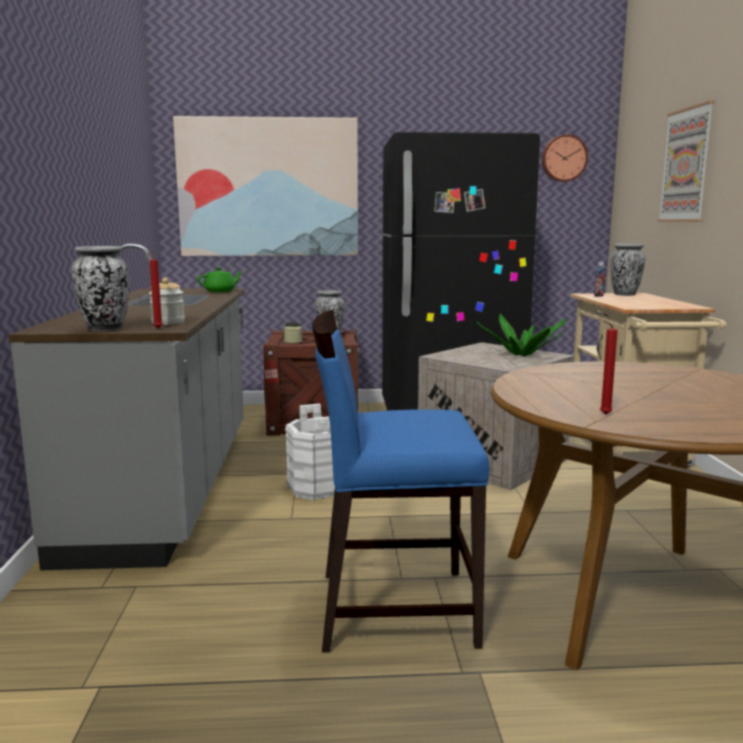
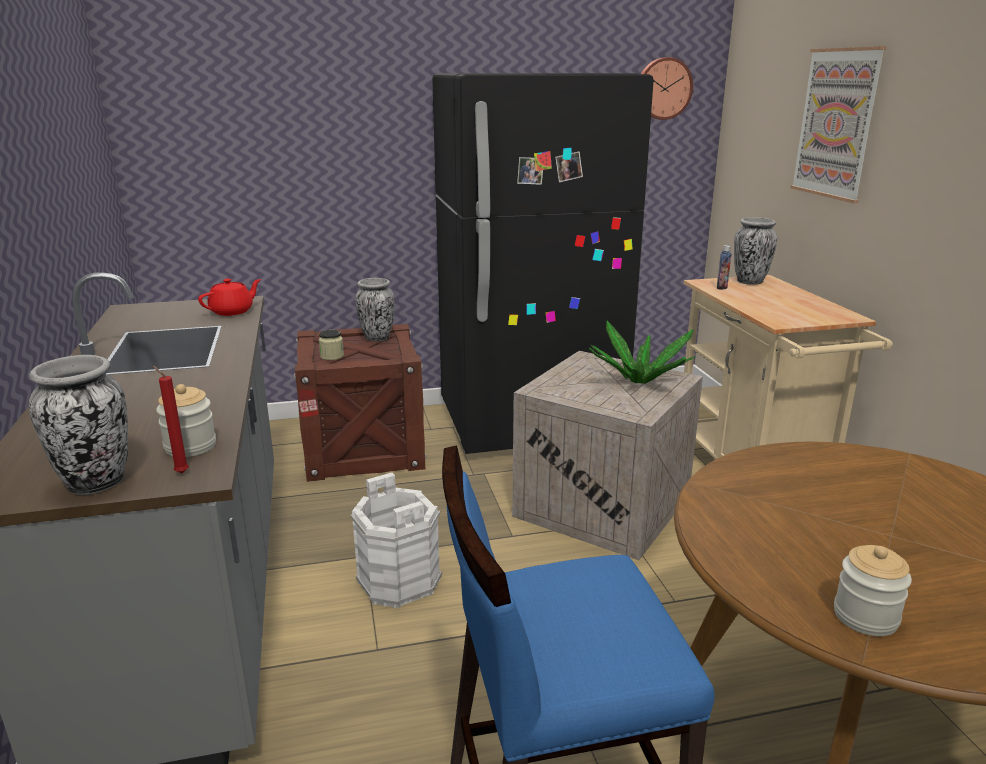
camera: 10 degrees left, 10 degrees up
(220, 291) = (232, 311): green teapot -> red teapot
(268, 188) = (275, 135): picture -> none
(603, 414) = (865, 617): red candle -> jar

